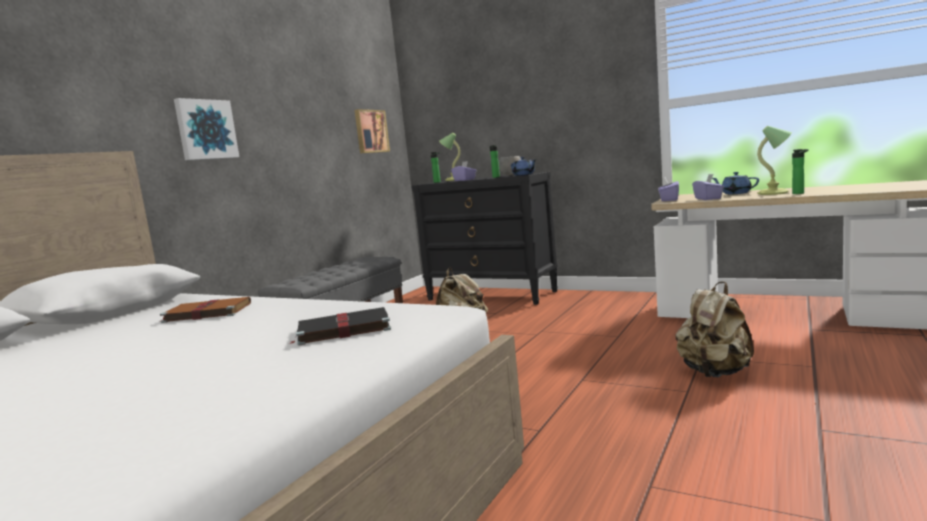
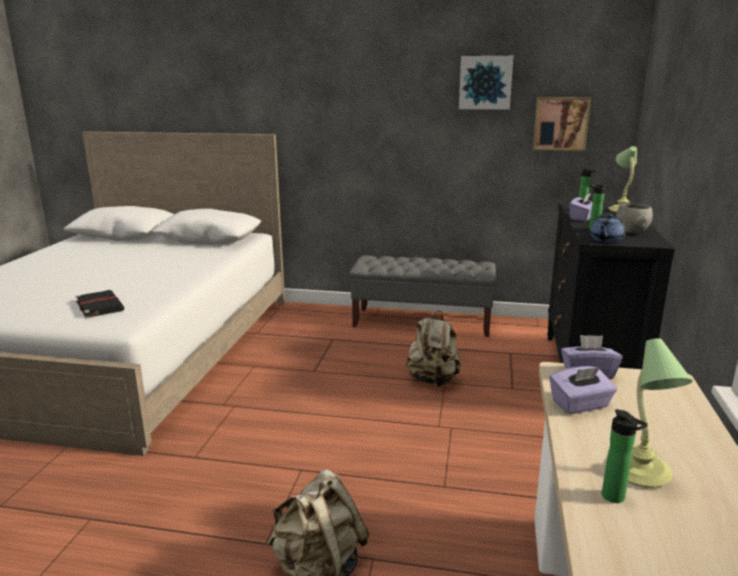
camera: 70 degrees right, 10 degrees up
(205, 129) = (340, 119): picture -> picture (485, 82)
(206, 313) = (180, 262): brown book -> none
(735, 193) = (666, 433): blue teapot -> none

